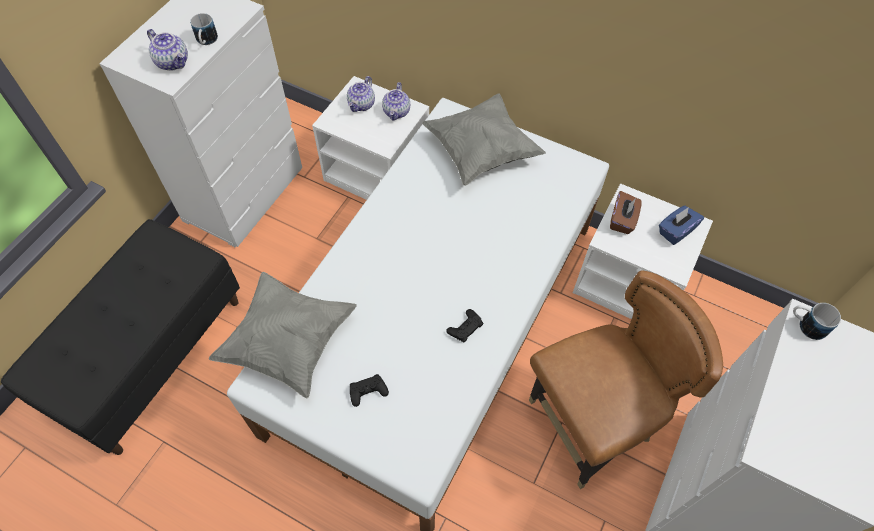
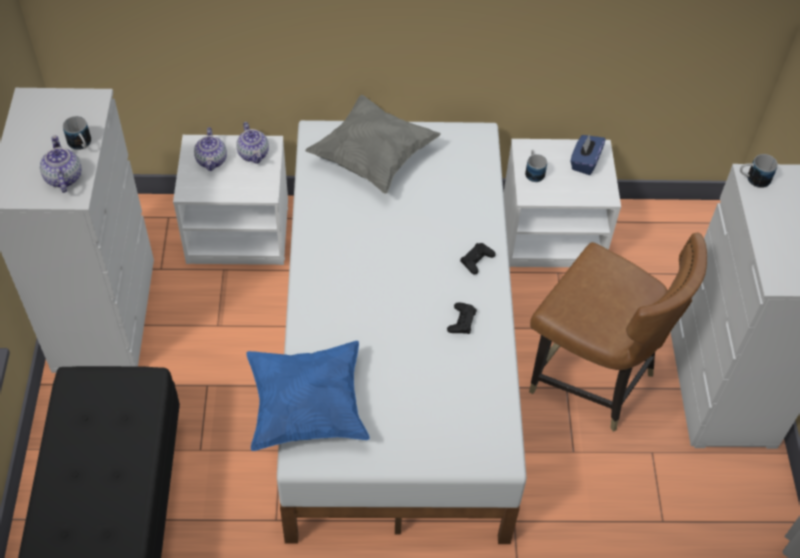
camera: 30 degrees left, 5 degrees down
(173, 62) = (63, 177): teapot -> teapot turned 120 degrees counterclockwise
(288, 342) = (307, 408): grey pillow -> blue pillow
(368, 391) = (411, 414): black game controller -> black game controller (477, 260)
(589, 426) = (592, 379): brown chair -> brown chair turned 90 degrees clockwise
(622, 220) = (533, 171): brown tissue box -> mug

